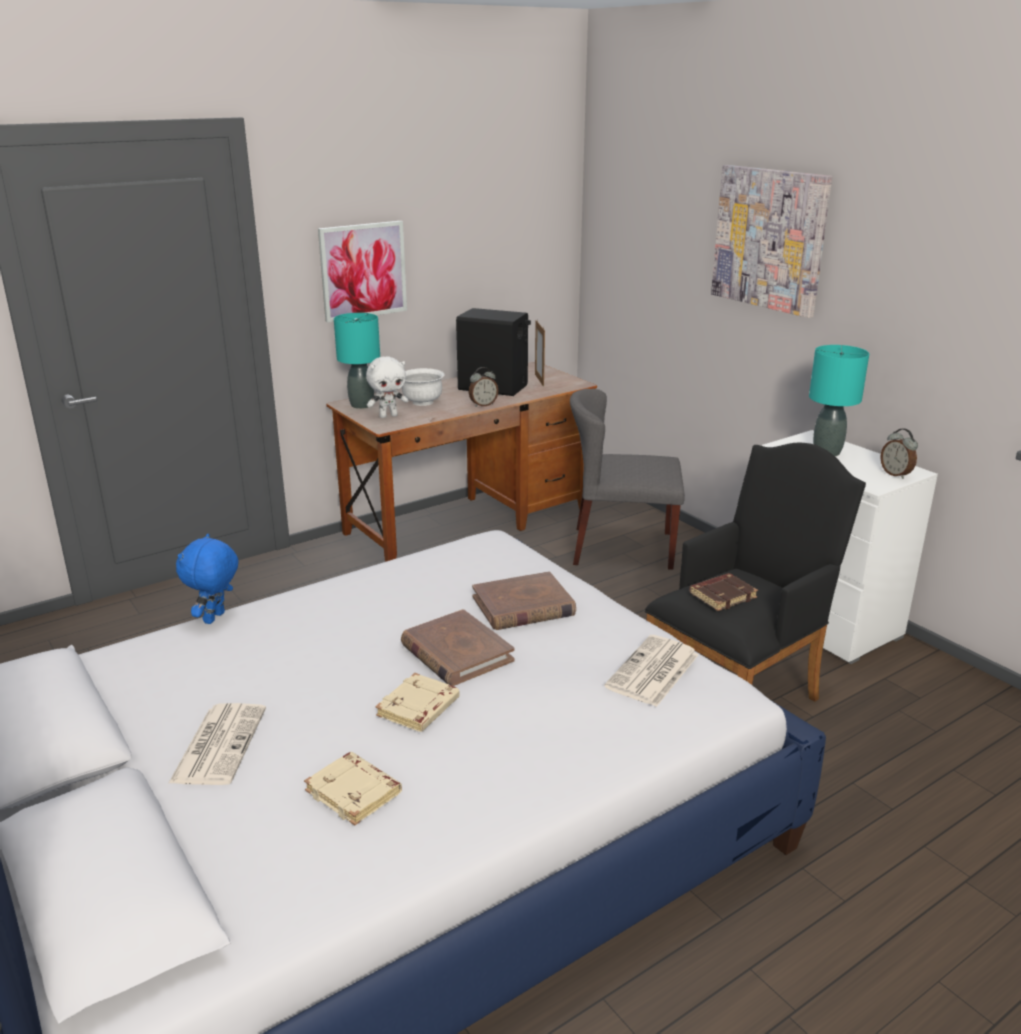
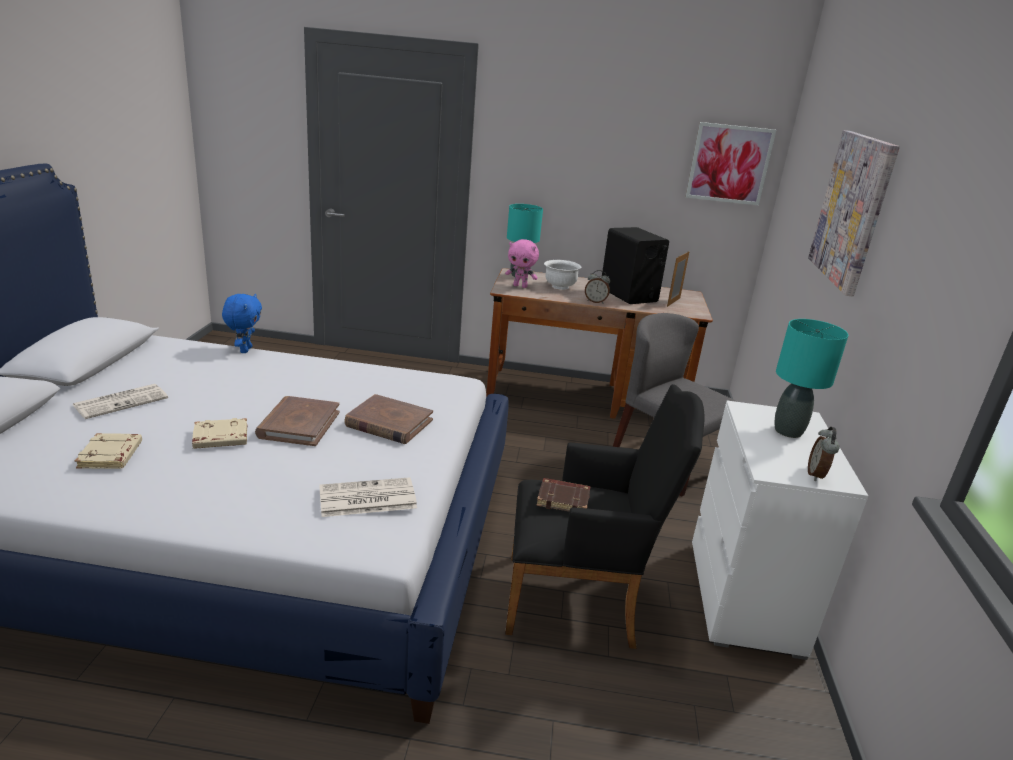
camera: 40 degrees right, 0 degrees up
(215, 618) = (245, 350): blue plush toy -> blue plush toy turned 120 degrees clockwise
(363, 270) = (552, 175): picture -> picture (729, 164)
(388, 416) = (520, 286): white plush toy -> pink plush toy

